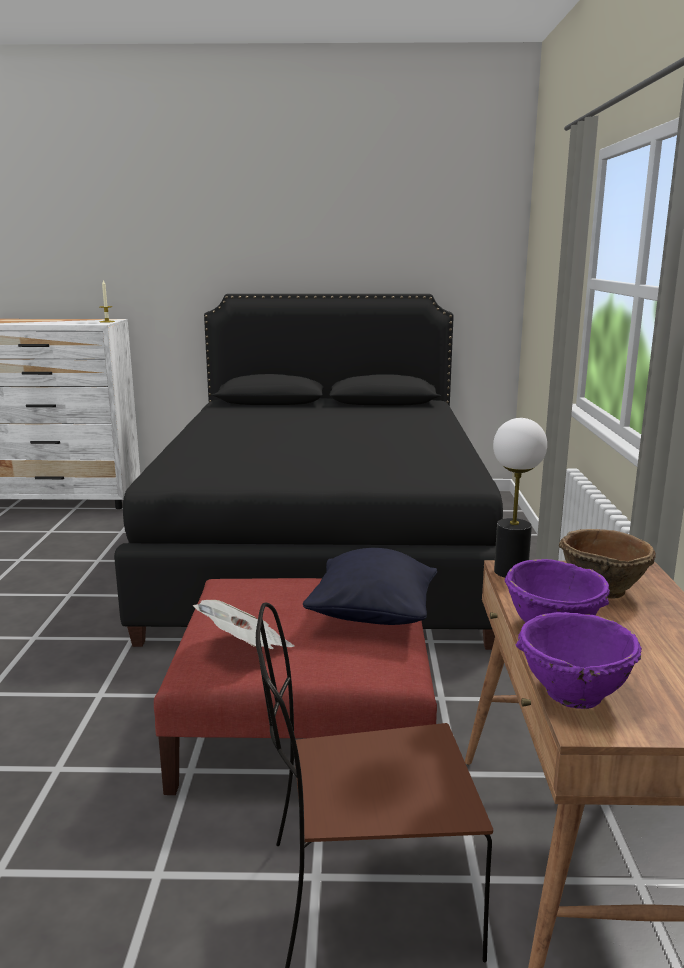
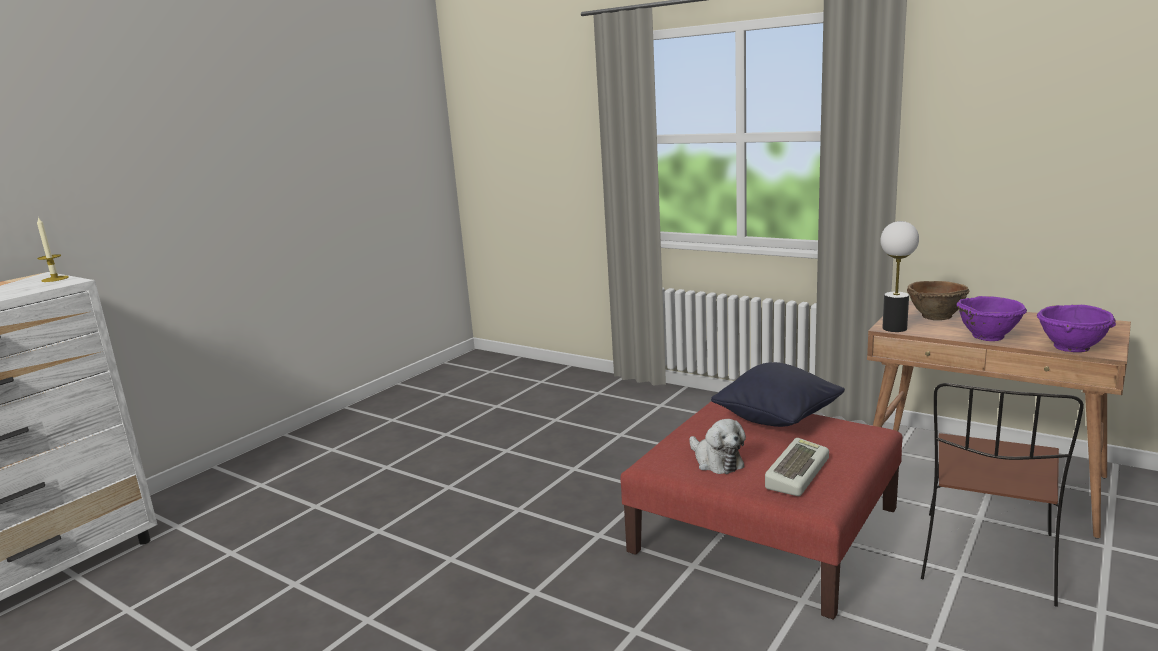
camera: 55 degrees left, 0 degrees up
(245, 607) = (716, 461): none -> plush toy
(246, 648) = (795, 472): newspaper -> keyboard
(323, 551) = (475, 450): black bed -> none

